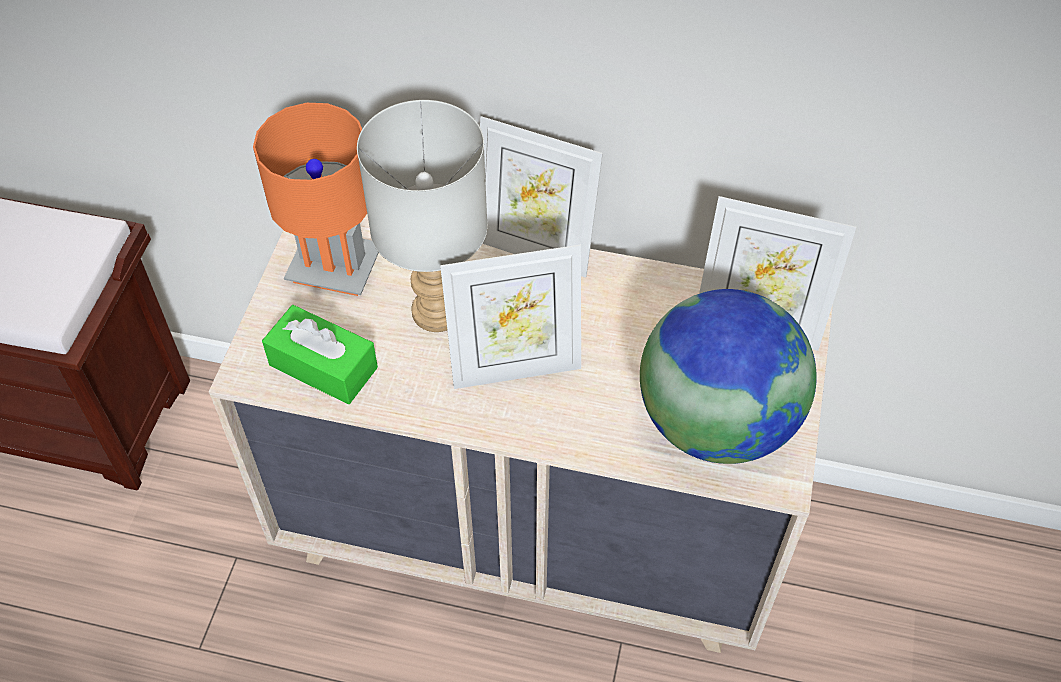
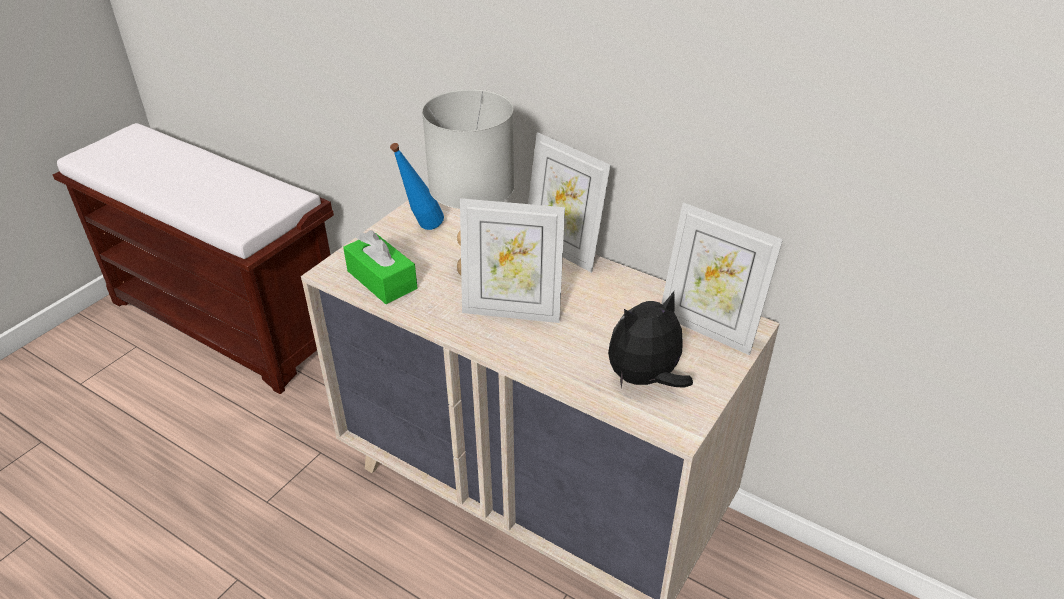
camera: 20 degrees right, 15 degrees down
(334, 268) = (421, 230): orange table lamp -> blue bottle
(716, 422) = (645, 379): globe -> plush toy

